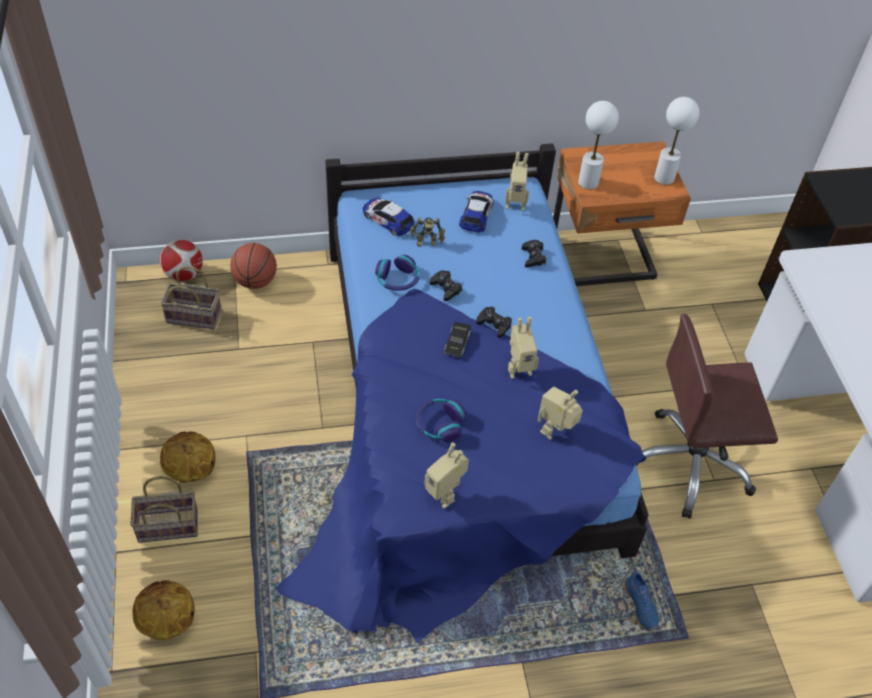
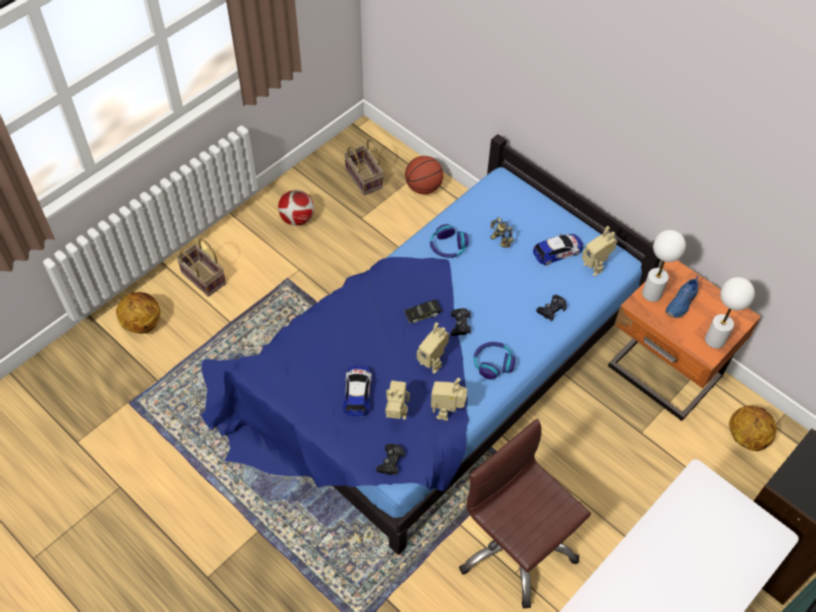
camera: 55 degrees right, 5 degrees up
(184, 275) = (391, 149): football -> football (297, 219)
(190, 471) = (249, 261): basketball -> basketball (746, 437)
(388, 219) = (497, 206): toy car -> toy car (357, 392)
(439, 424) = (341, 345): headphones -> headphones (493, 363)
(445, 288) = (466, 277): black game controller -> black game controller (390, 462)
(445, 494) = (288, 383): toy robot -> toy robot (447, 412)
(641, 605) = (360, 581): blue shoe -> blue shoe (681, 304)

